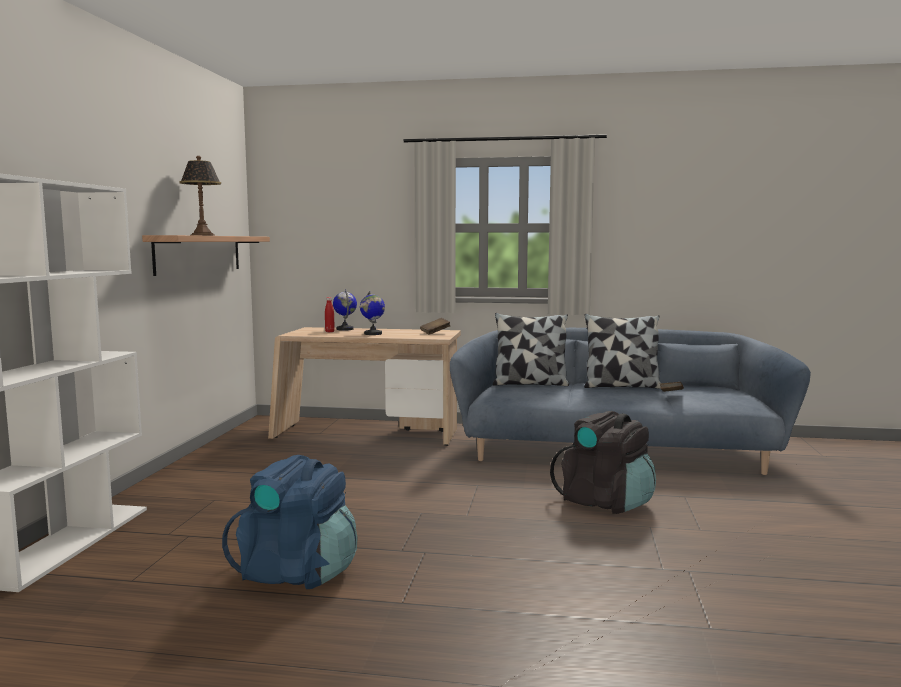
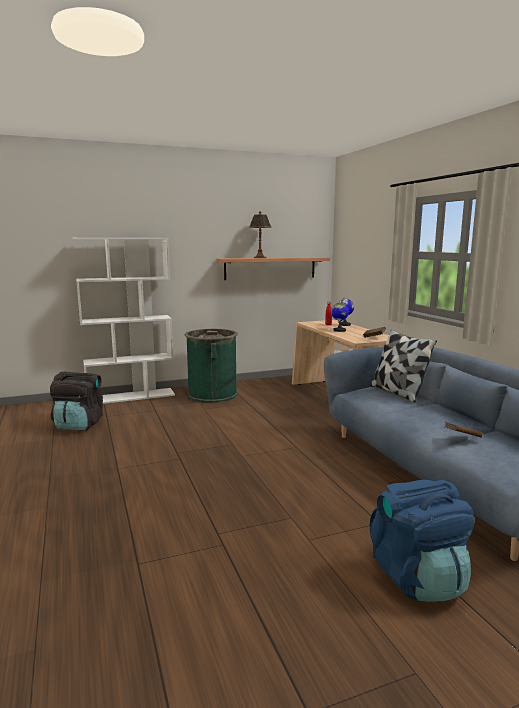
camera: 60 degrees right, 5 degrees up
(205, 486) = (212, 395): none -> green trash can
(297, 572) = (134, 439): blue backpack -> blue backpack (418, 577)
(605, 502) = (320, 493): black backpack -> black backpack (79, 425)
(621, 386) = (452, 417): pillow -> none

